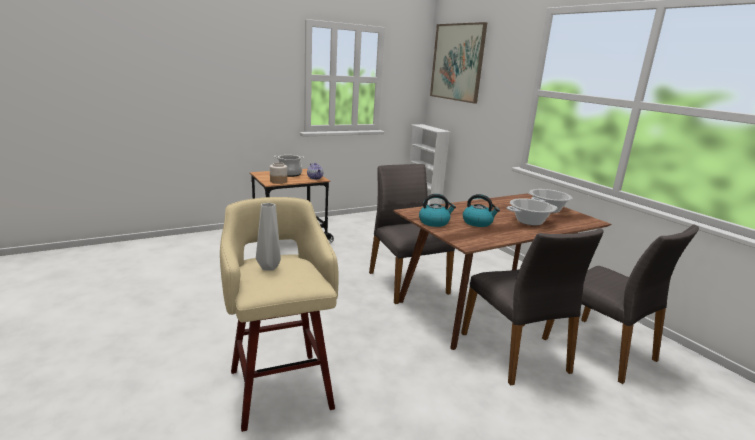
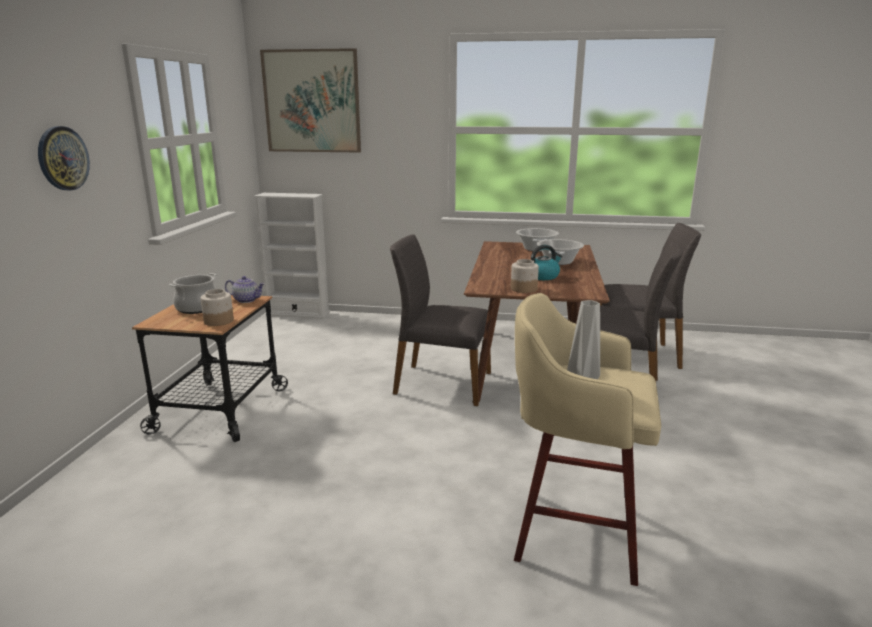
camera: 50 degrees left, 0 degrees up
(243, 77) = (62, 158): none -> wall clock
(434, 222) = (523, 289): kettle -> jar

